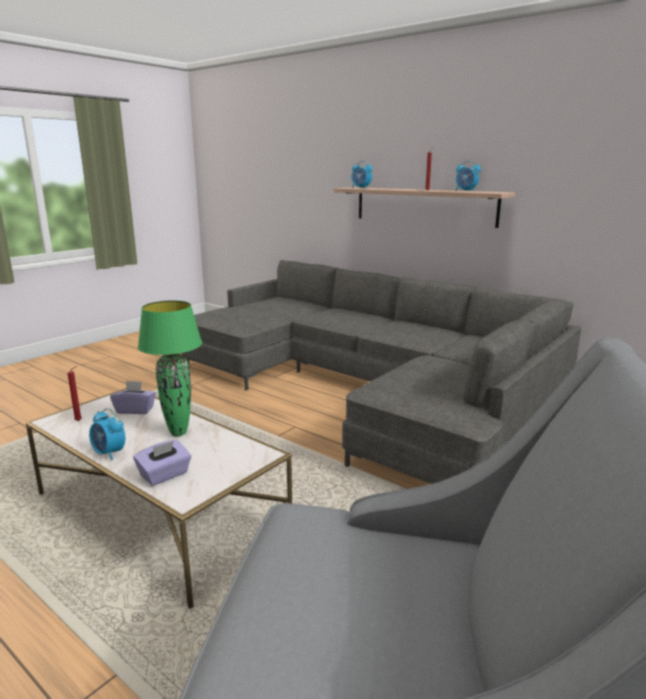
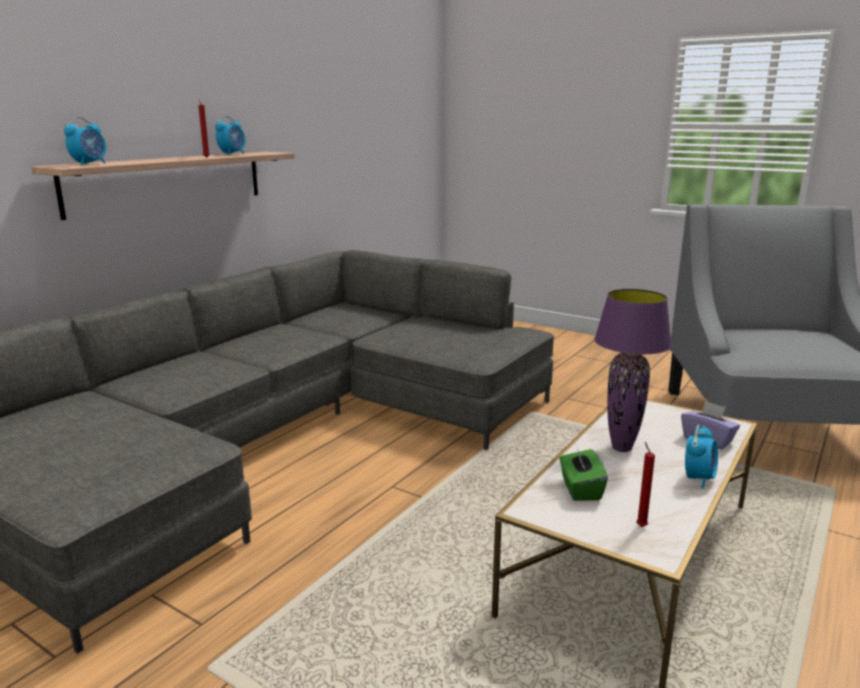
camera: 95 degrees left, 0 degrees up
(135, 410) = (580, 489): purple tissue box -> green tissue box
(178, 432) = (621, 448): green table lamp -> purple table lamp

